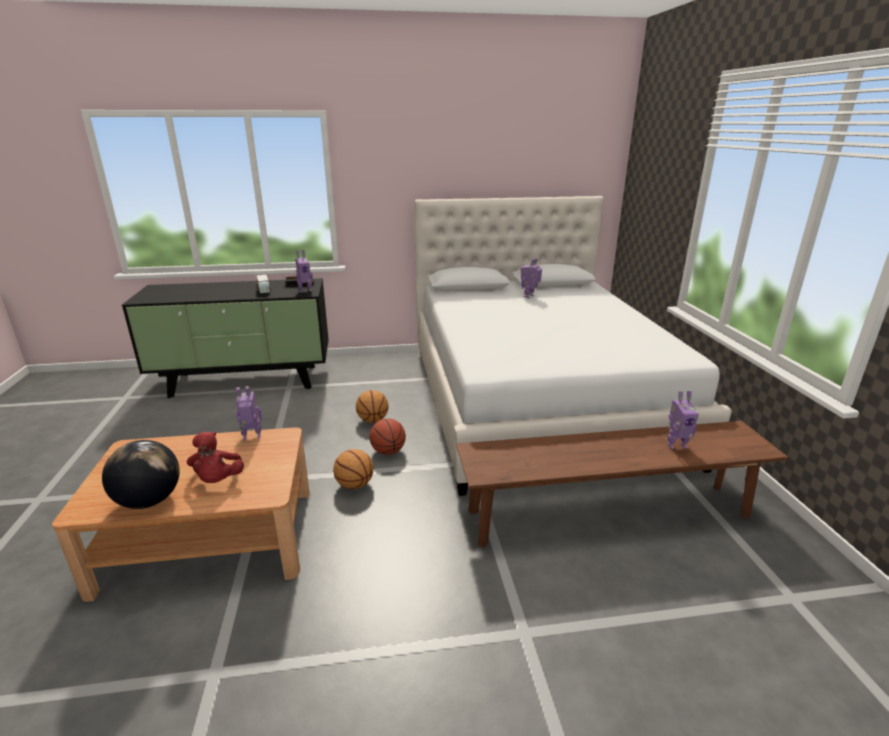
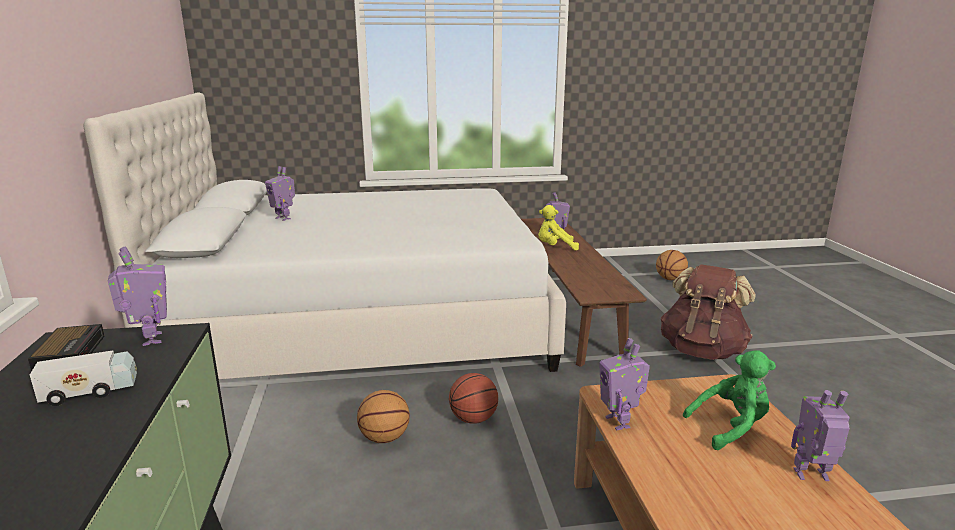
camera: 90 degrees left, 5 degrees down
(149, 500) = (811, 476): globe -> toy robot
(218, 480) = (731, 427): red plush toy -> green plush toy
(355, 485) = (552, 440): basketball -> basketball (670, 279)
(519, 626) = (702, 351): none -> brown backpack
(625, 441) = (555, 248): none -> yellow plush toy

